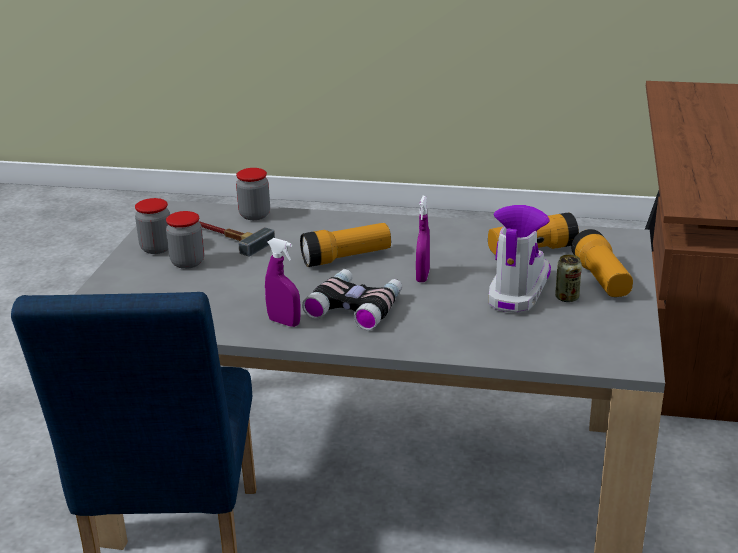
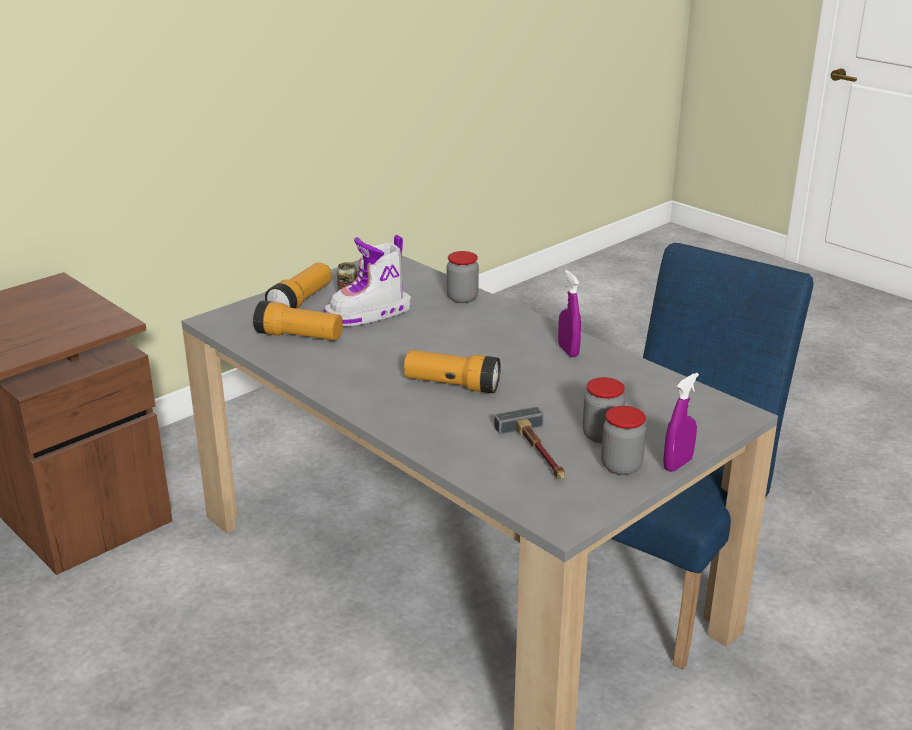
camera: 145 degrees left, 0 degrees up
(254, 215) = (477, 471): jar -> jar (462, 298)
(356, 307) = (500, 343): binoculars -> none
(422, 276) = (416, 347): purple spray bottle -> purple spray bottle (677, 464)

